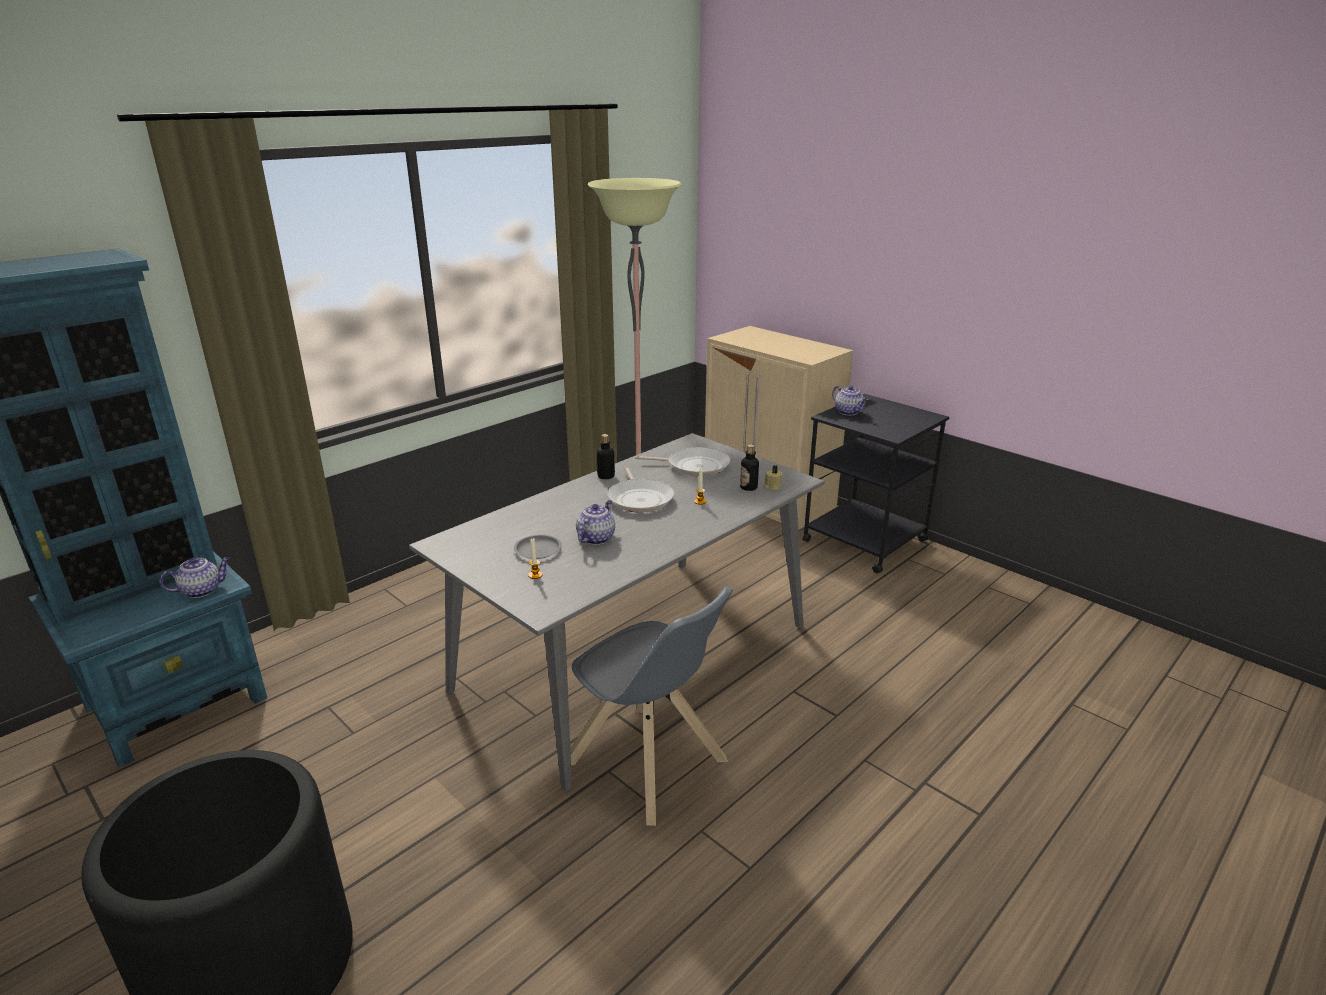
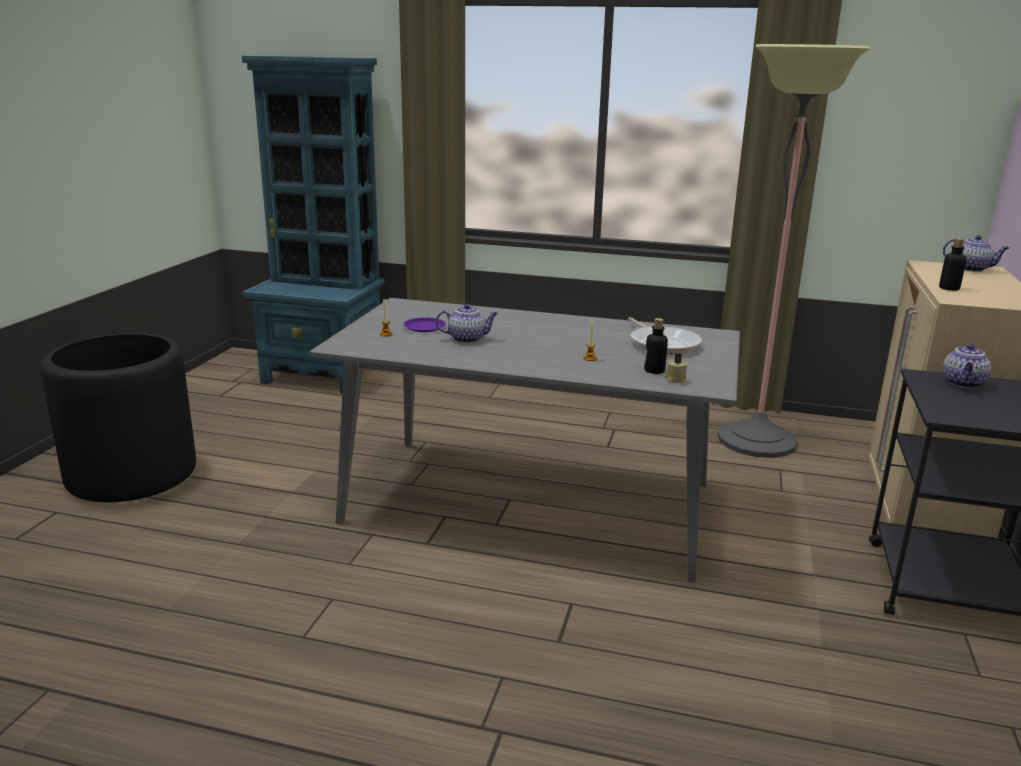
camera: 60 degrees right, 5 degrees down
(202, 590) = (329, 294): teapot -> teapot (972, 269)
(537, 550) = (424, 327): grey plate -> purple plate
(606, 476) = (584, 321): bottle -> bottle (949, 288)
(640, 498) = (560, 338): frying pan -> none
(649, 764) = (394, 550): grey chair -> none

